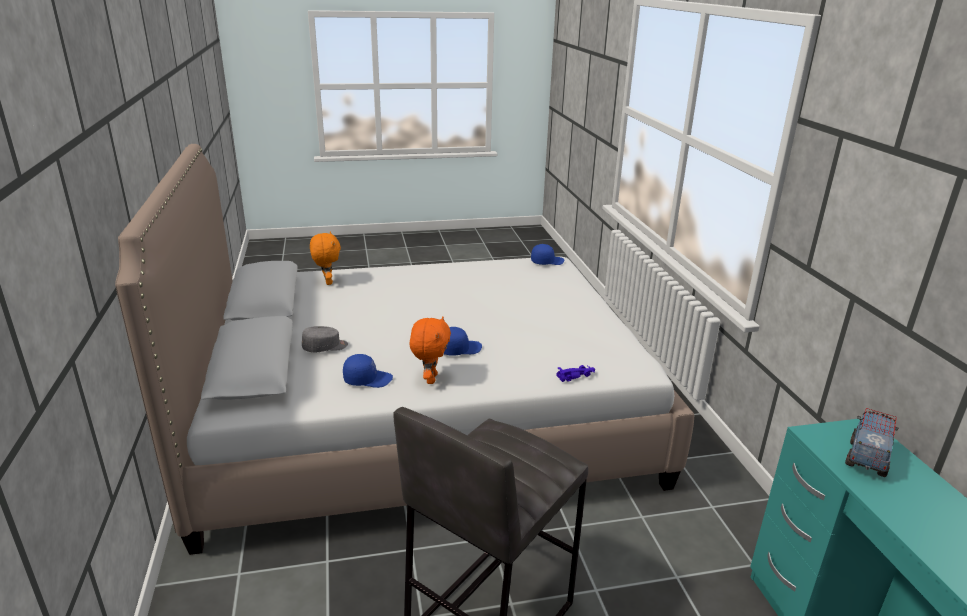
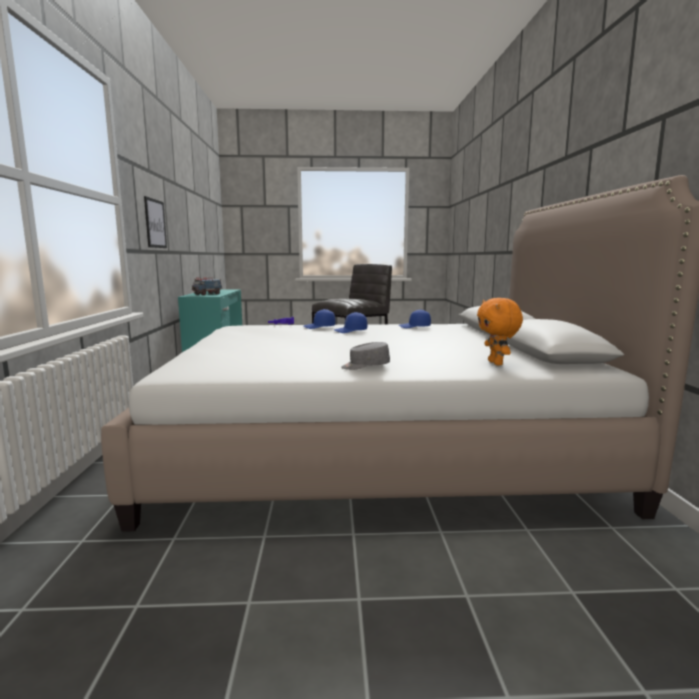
camera: 170 degrees left, 15 degrees down
(325, 347) = (453, 334): grey cap -> grey cap (365, 366)
(430, 379) = (374, 326): orange plush toy -> none
(547, 261) = (185, 371): blue cap -> blue cap (319, 327)
(862, 248) = (155, 223): none -> picture

